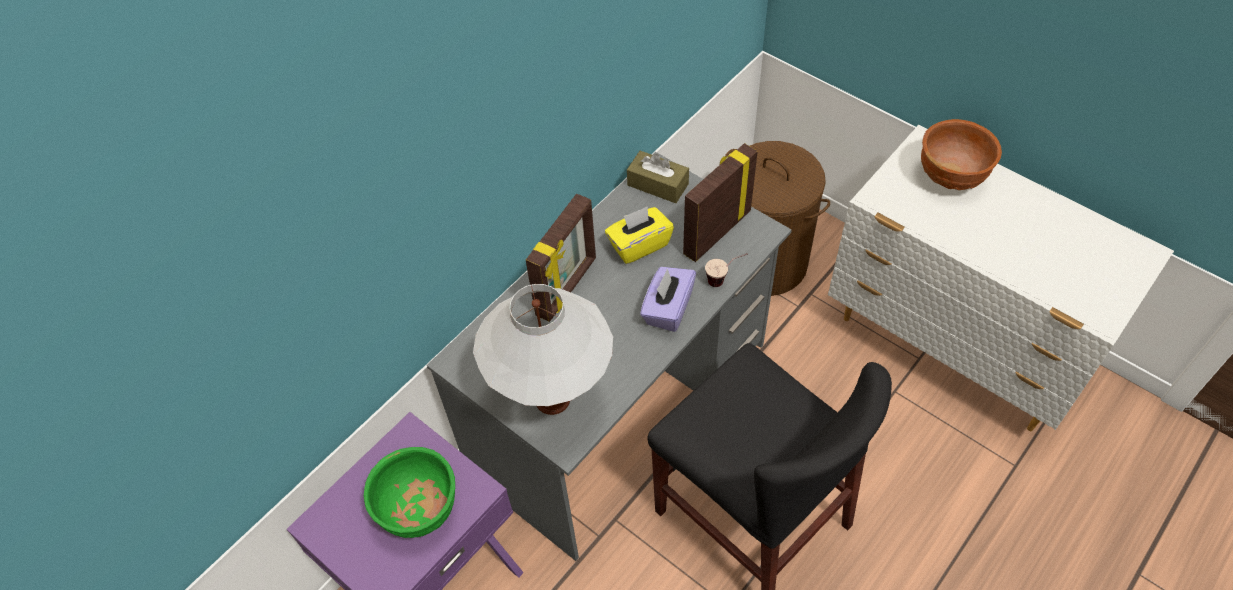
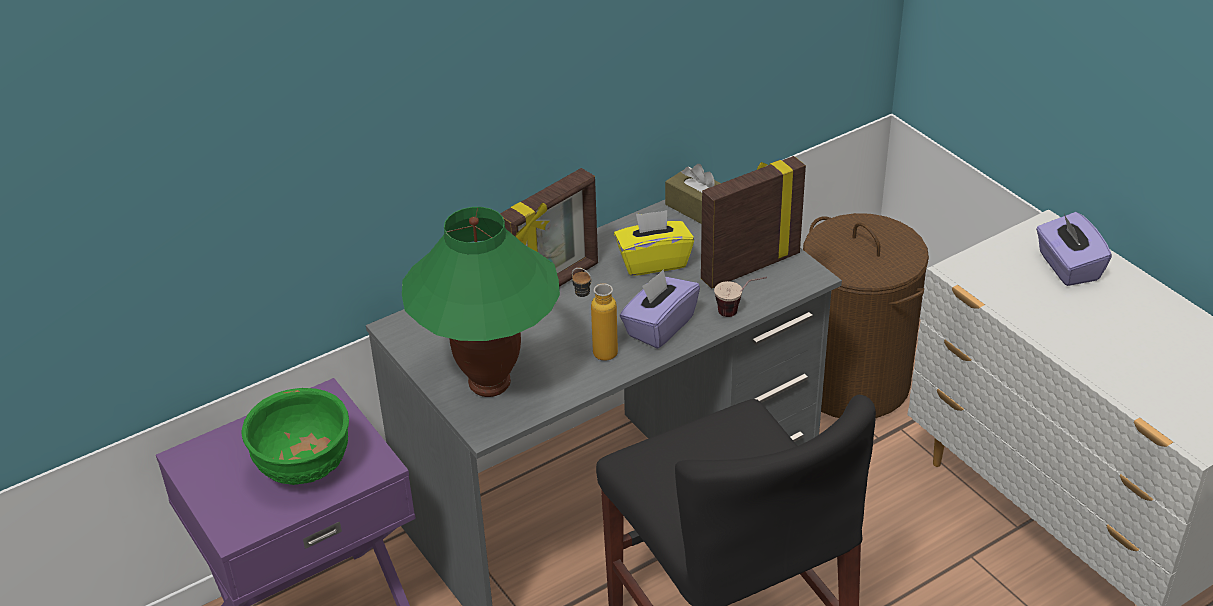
camera: 15 degrees right, 15 degrees down
(553, 401) = (489, 384): white table lamp -> green table lamp
(626, 345) = (595, 350): none -> bottle
(952, 177) = (1067, 267): brown bowl -> purple tissue box

